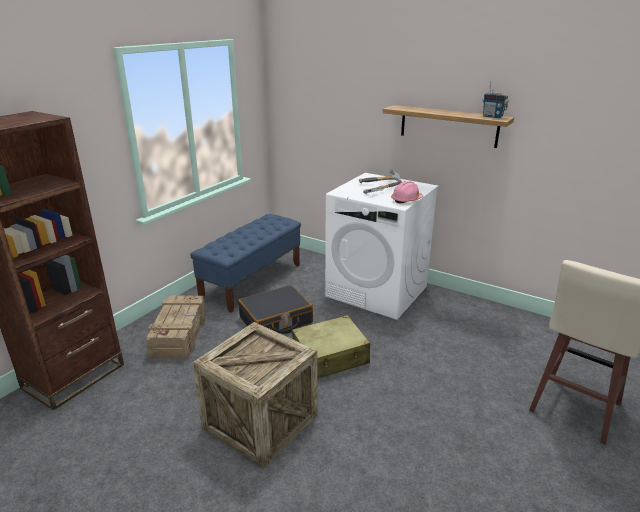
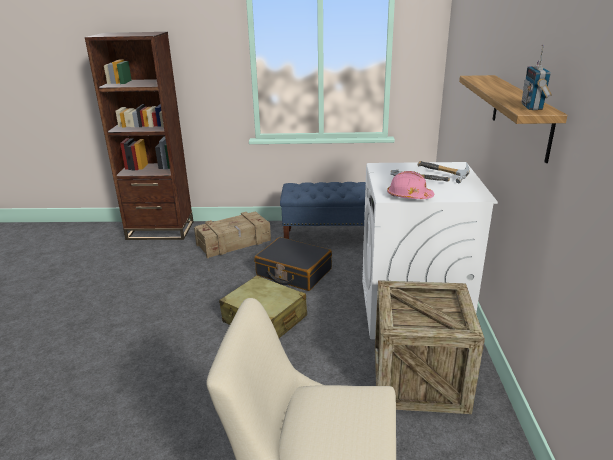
camera: 60 degrees right, 0 degrees up
(260, 421) = (154, 316): crate -> crate (419, 378)

